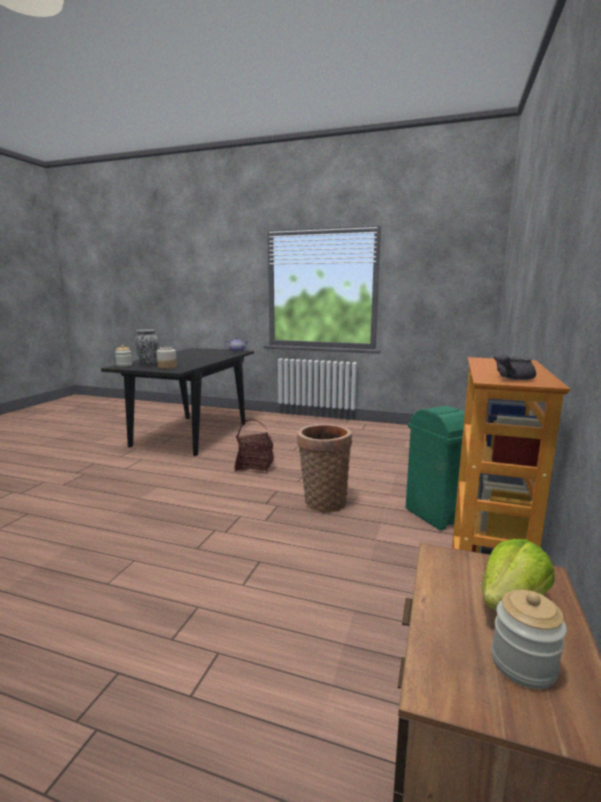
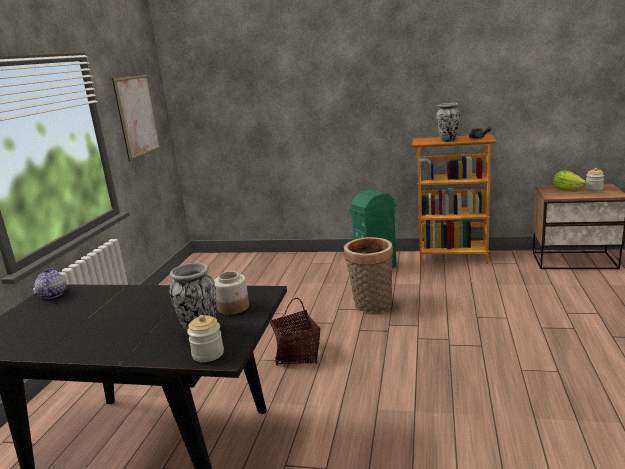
camera: 95 degrees left, 5 degrees up
(437, 280) = (138, 116): none -> picture
(493, 367) = (448, 141): none -> vase

